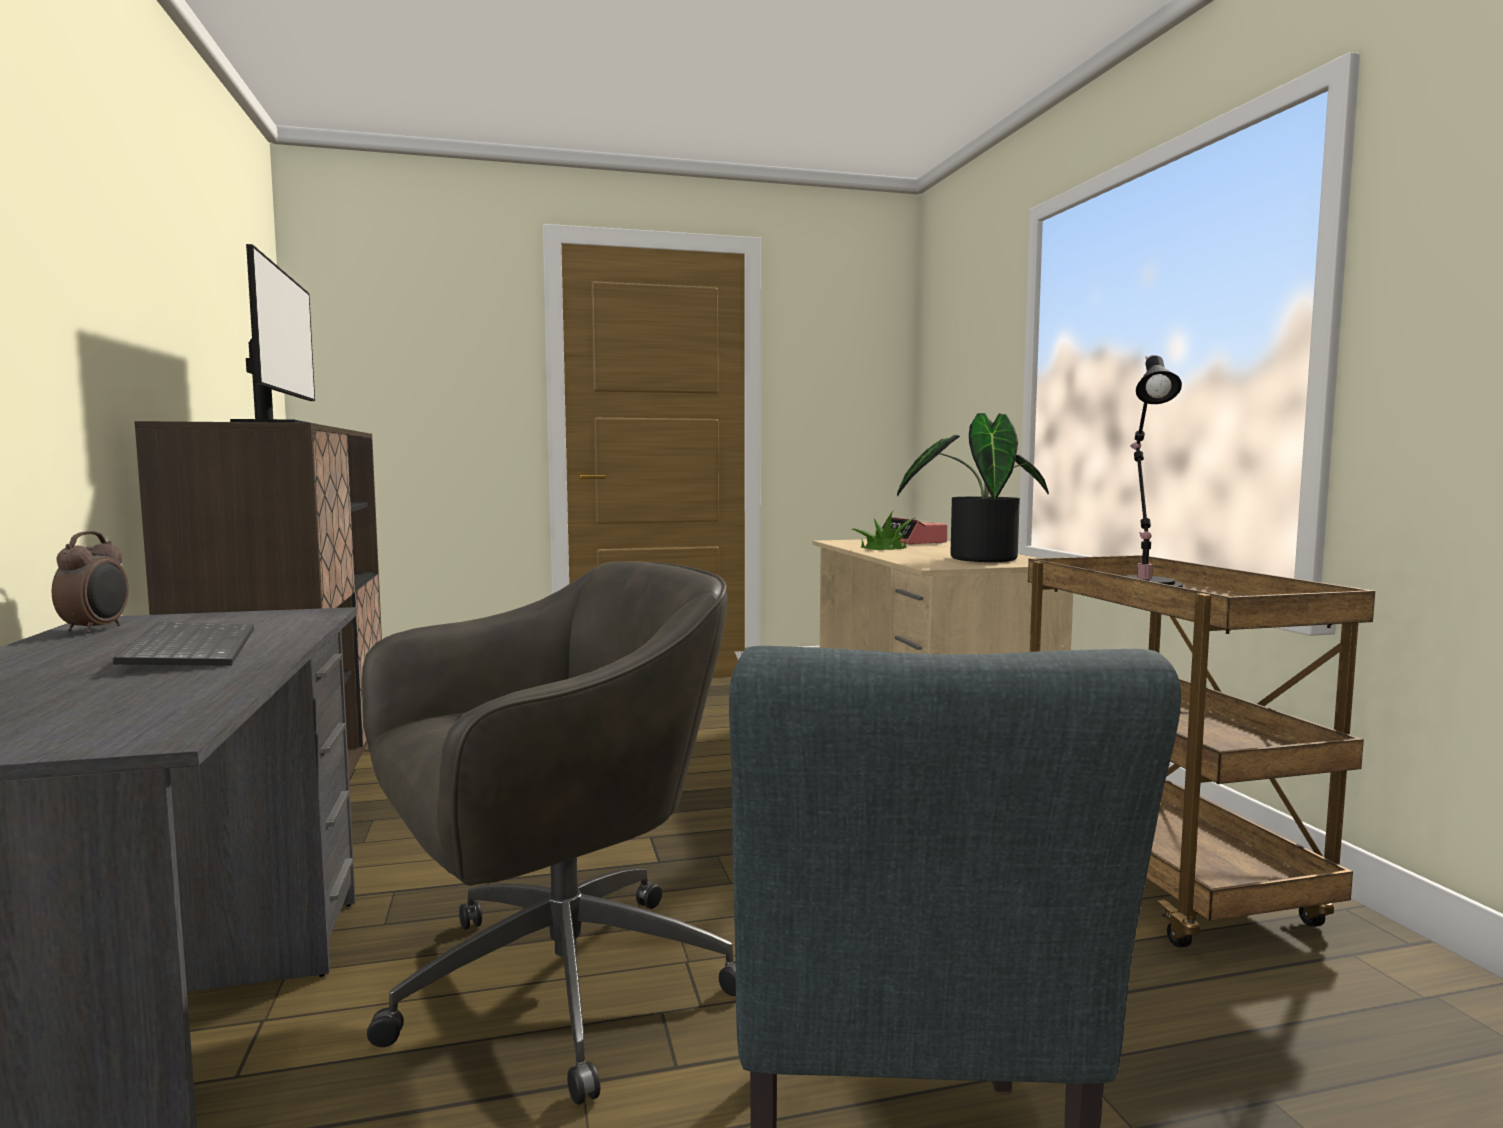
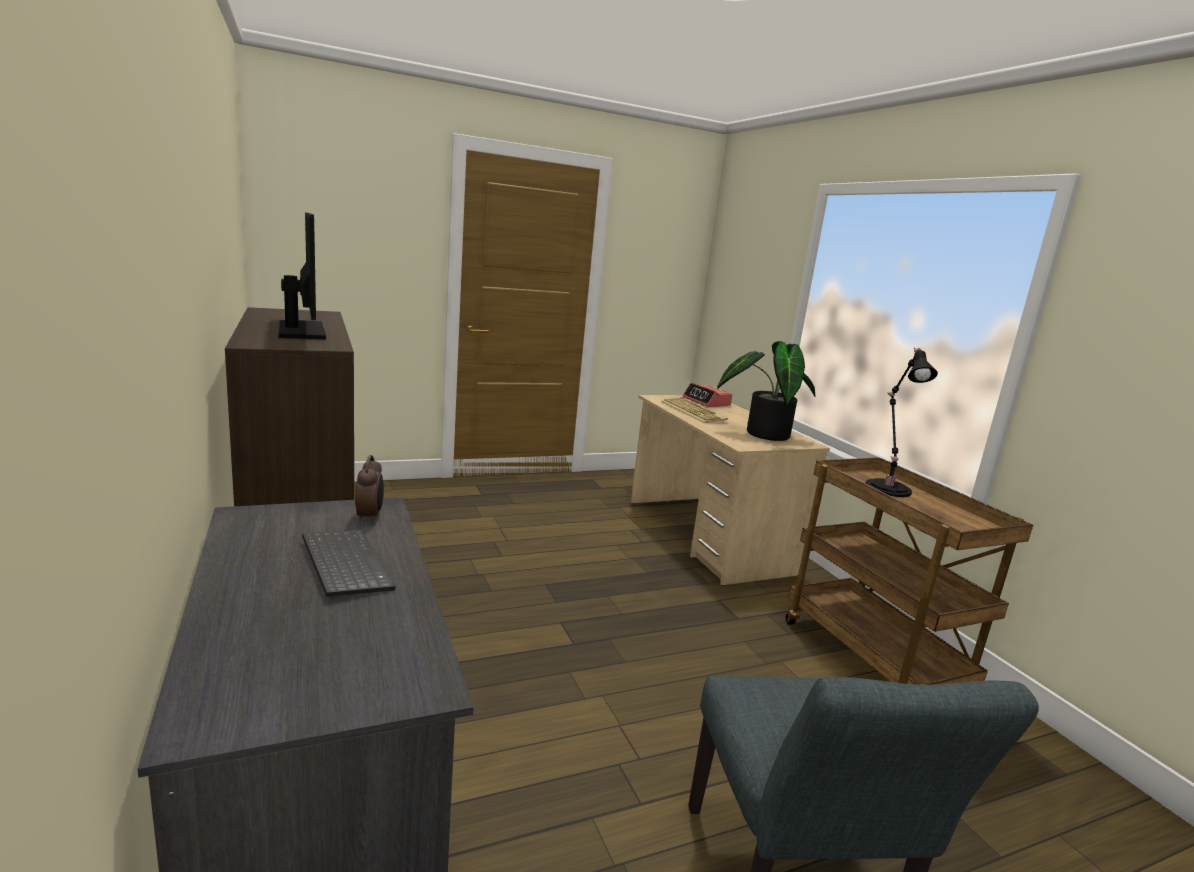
camera: 10 degrees left, 10 degrees up
(97, 629) = (246, 530): alarm clock -> alarm clock (370, 517)
(553, 987) = (546, 747): grey office chair -> none
(884, 548) = (694, 412): potted plant -> keyboard

